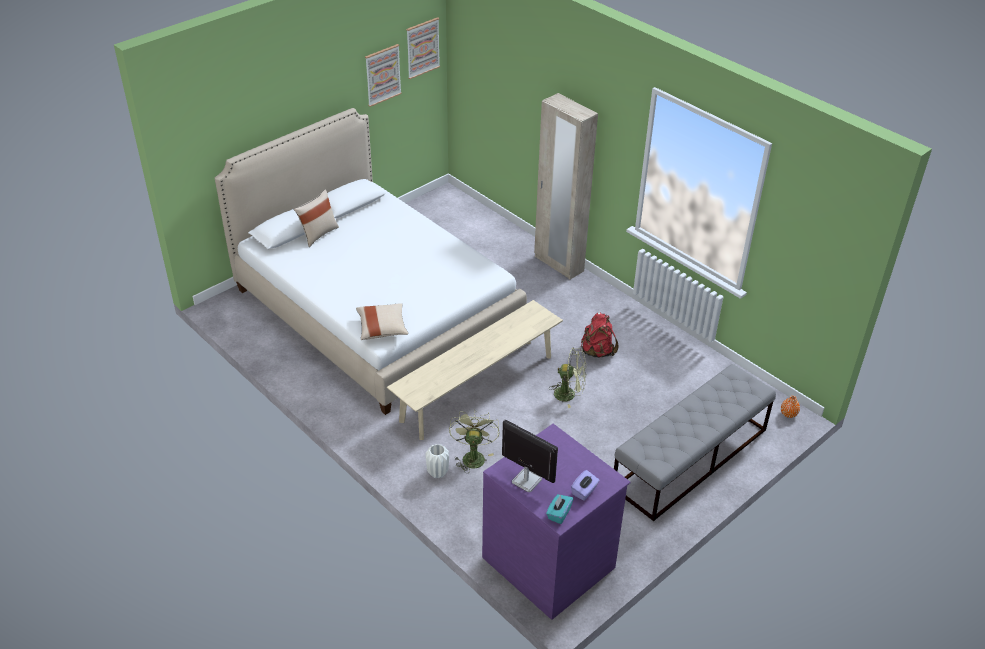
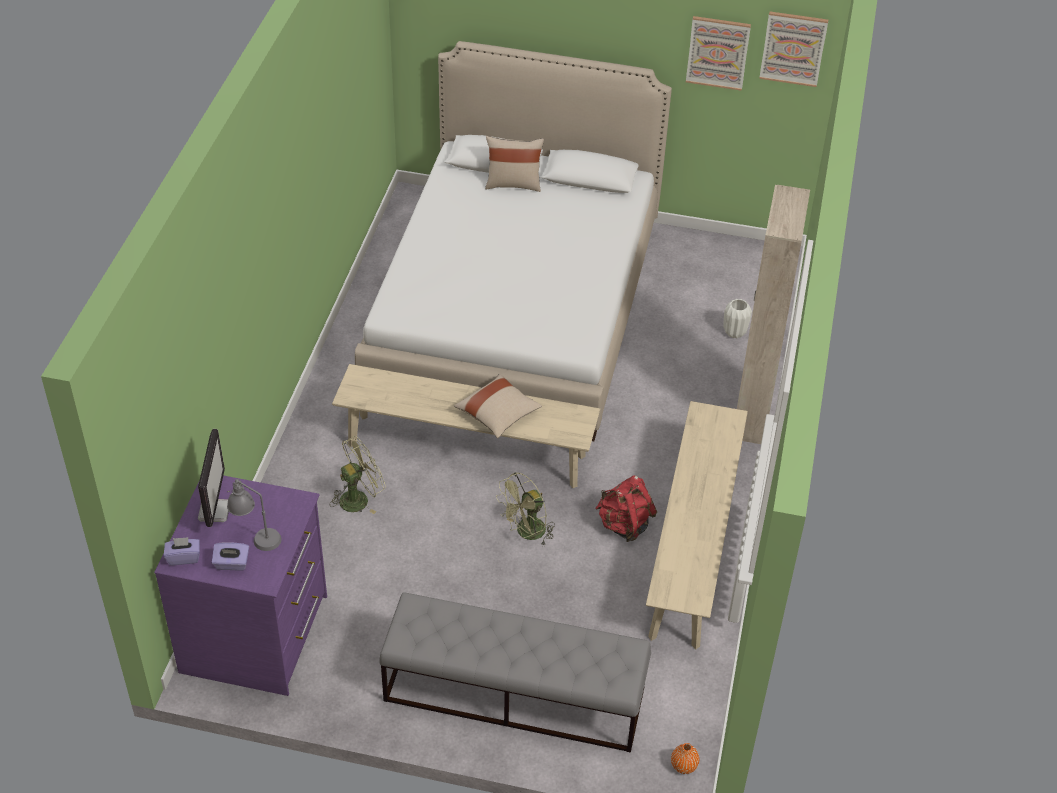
camera: 55 degrees right, 5 degrees up
(382, 328) = (405, 307): beige pillow -> beige pillow (498, 415)
(437, 472) = (313, 482): white vase -> white vase (735, 332)
(558, 514) = (183, 557): turquoise tissue box -> purple tissue box
(568, 469) = (256, 537): none -> grey table lamp
(569, 394) = (526, 533): green fan -> green fan turned 75 degrees clockwise
(636, 333) = (693, 546): none -> beige bench

